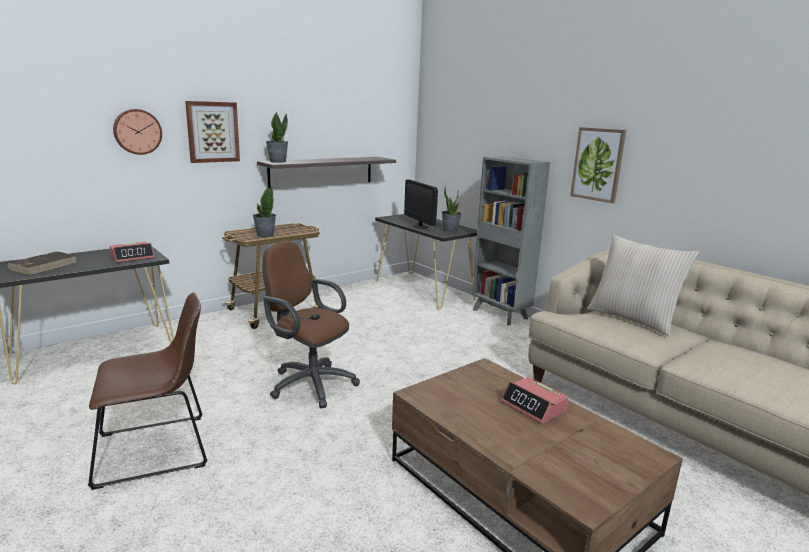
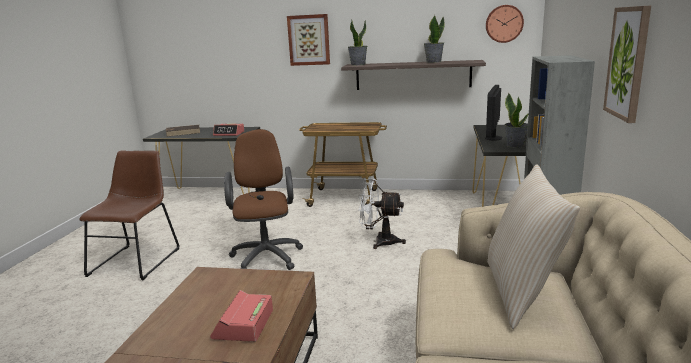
camera: 50 degrees right, 0 degrees up
(137, 131) = (254, 42): wall clock -> wall clock (504, 23)
(158, 449) = (137, 260): brown chair -> brown chair turned 105 degrees counterclockwise
(265, 235) = (330, 129): potted plant -> potted plant (433, 62)
(382, 338) = (380, 241): none -> white fan

